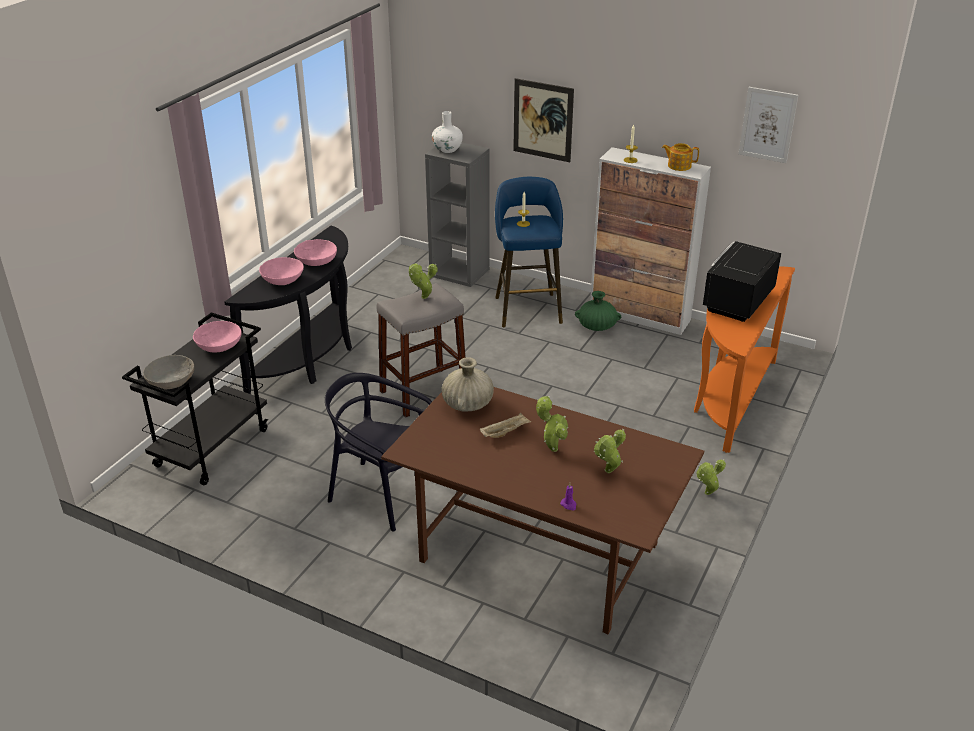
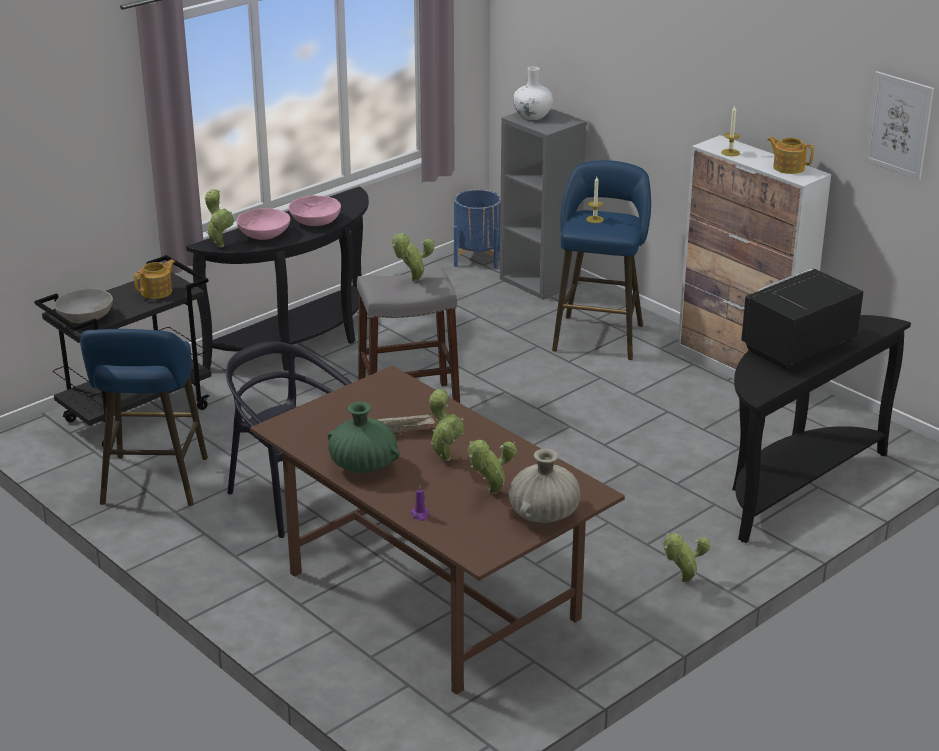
camera: 20 degrees right, 5 degrees down
(219, 346) = (157, 292): pink bowl -> teapot
(252, 295) = (219, 244): none -> potted plant
(262, 508) = (153, 485): none -> blue stool
(403, 262) = (477, 258): none -> blue planter
(468, 404) = (382, 396): beige vase -> beige vase (544, 514)
(543, 120) = (647, 91): picture -> none
(597, 327) = (674, 372): green vase -> green vase (363, 466)
(730, 399) = (793, 485): orange console table -> black console table

